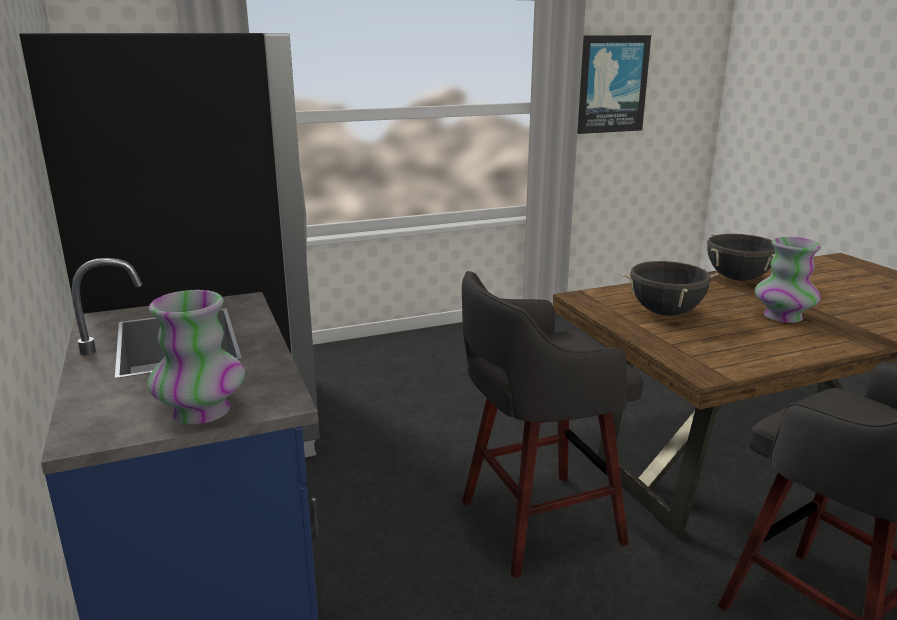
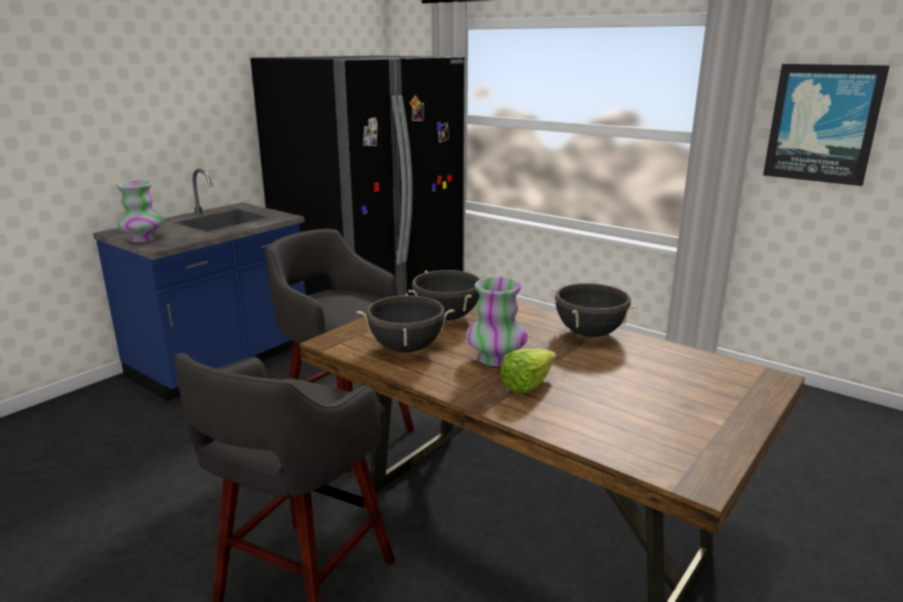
camera: 60 degrees right, 0 degrees up
(744, 343) = (406, 349): none -> black cooking pot
(842, 317) = (532, 384): none -> lettuce

